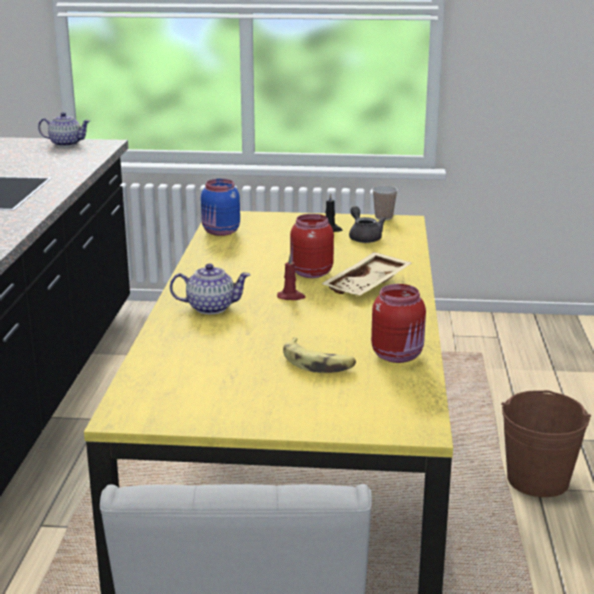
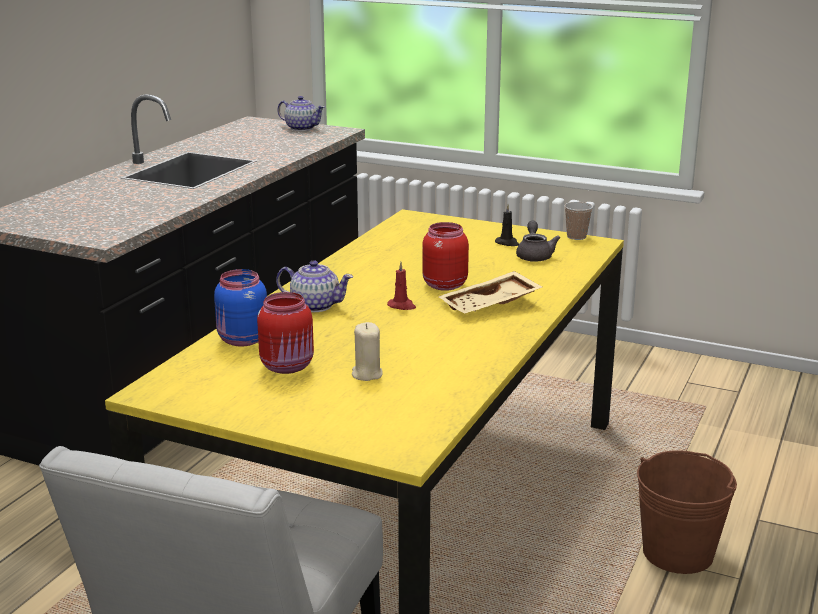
camera: 20 degrees right, 0 degrees up
(220, 232) = (393, 233): blue jar -> blue jar (242, 340)
(318, 363) = (366, 374): banana -> beige candle
(398, 355) = (453, 379): red jar -> red jar (288, 366)

